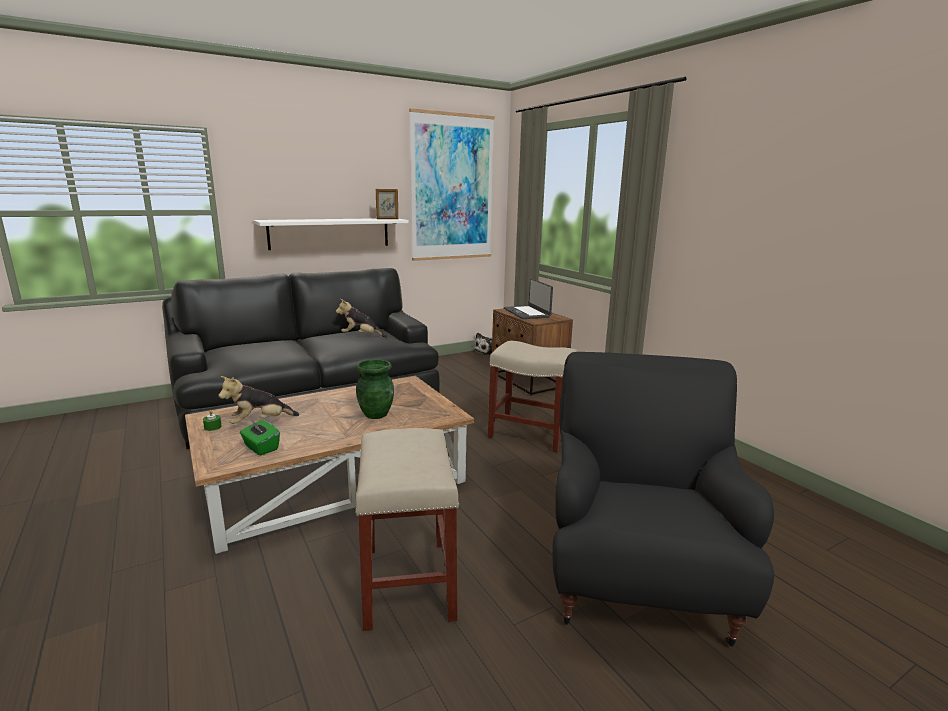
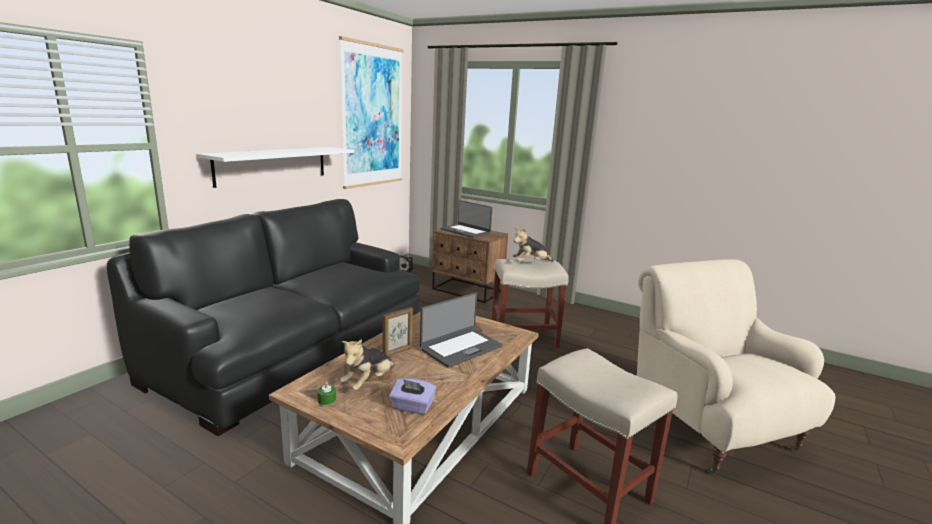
camera: 30 degrees left, 0 degrees up
(261, 448) = (412, 407): green tissue box -> purple tissue box
(361, 336) = (343, 272): plush toy -> plush toy (530, 263)
(376, 414) = (460, 347): green vase -> laptop
(387, 219) = (332, 149): picture frame -> picture frame (398, 352)
(636, 580) = (710, 427): black armchair -> beige armchair

